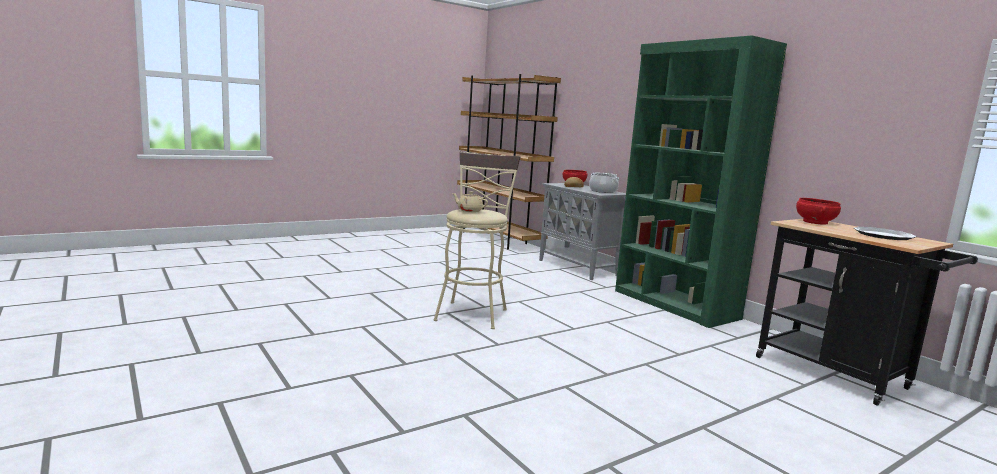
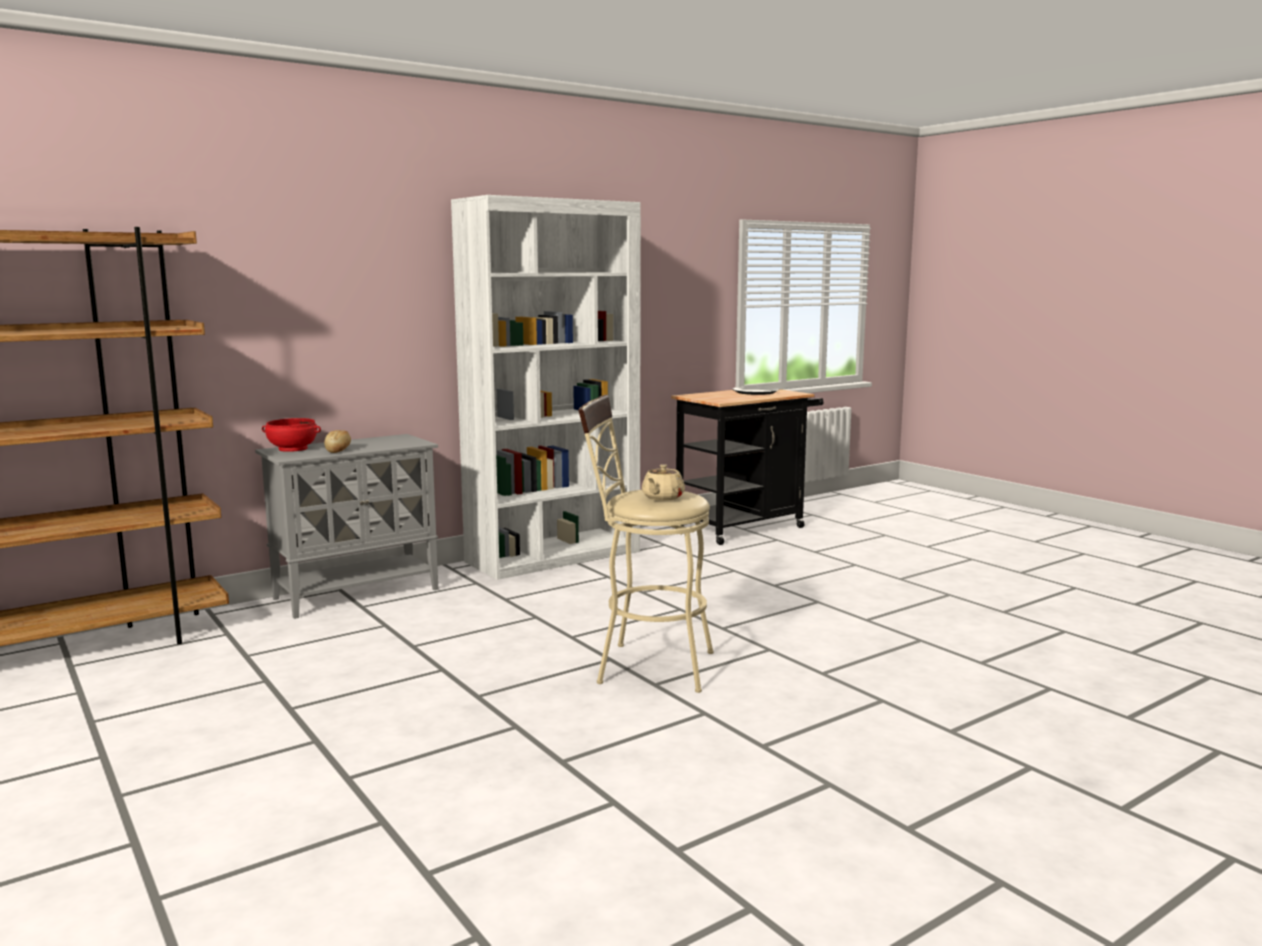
camera: 90 degrees left, 0 degrees up
(603, 191) = (385, 441): cooking pot -> none
(674, 304) = (554, 556): green bookcase -> white bookcase
(814, 222) = (704, 396): red bowl -> none

